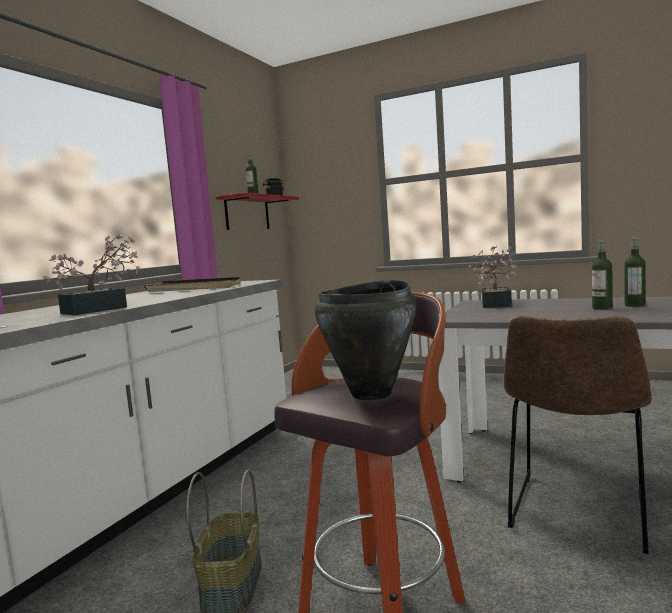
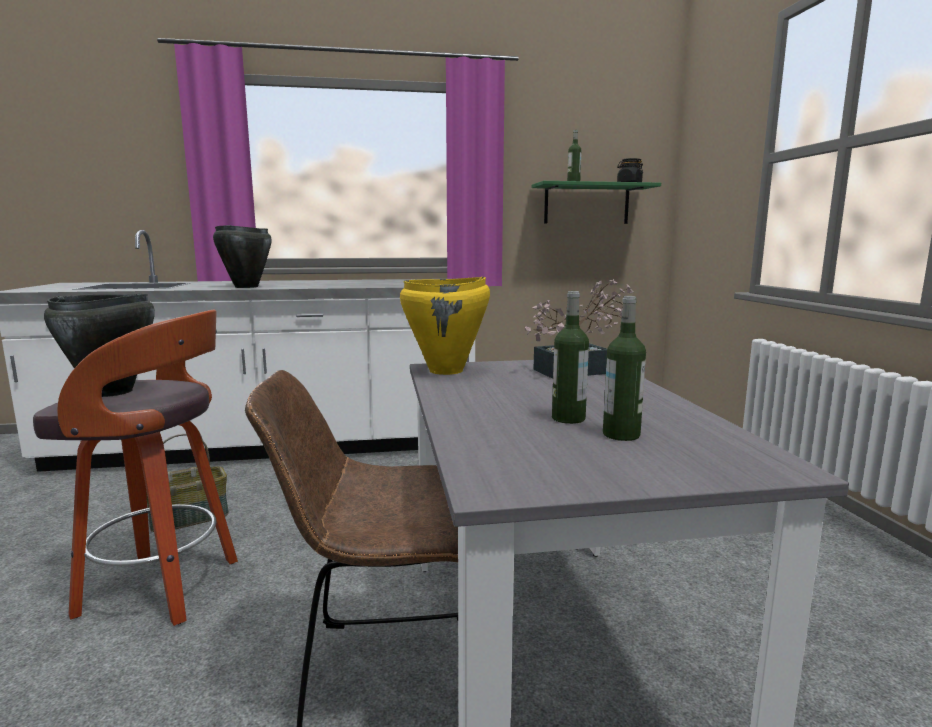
camera: 55 degrees right, 5 degrees up
(102, 309) = (246, 287): potted plant -> black cooking pot
(195, 288) = (396, 282): black tray -> none
(247, 213) = (586, 204): red shelf -> green shelf
(466, 317) = (446, 371): none -> yellow cooking pot

